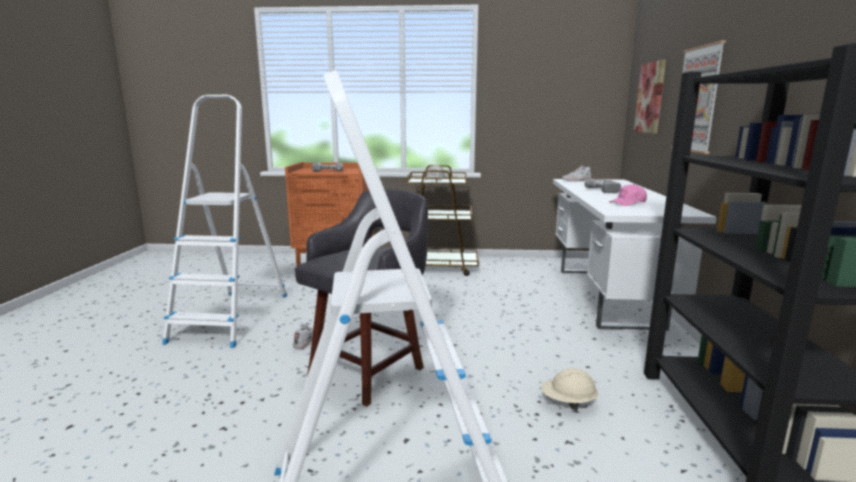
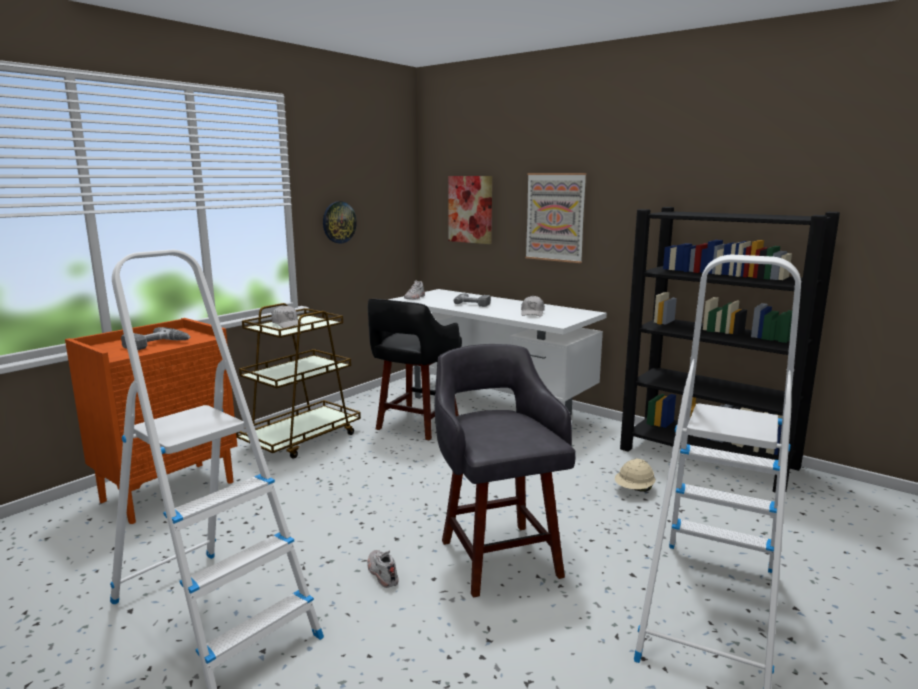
camera: 55 degrees left, 0 degrees up
(516, 286) = (415, 425): none -> black stool
(523, 108) = (339, 222): none -> wall clock
(628, 203) = (532, 313): pink cap -> white cap

